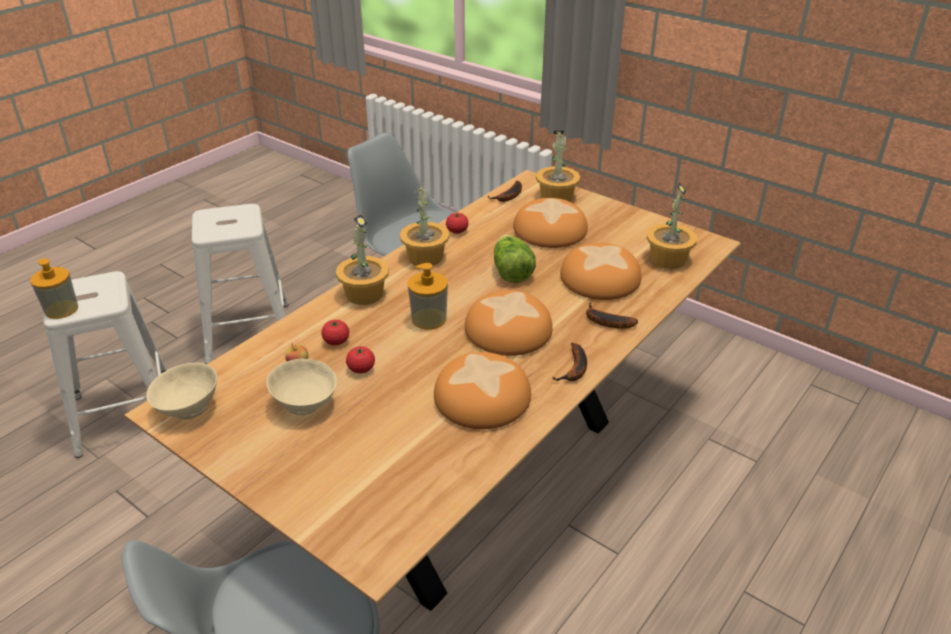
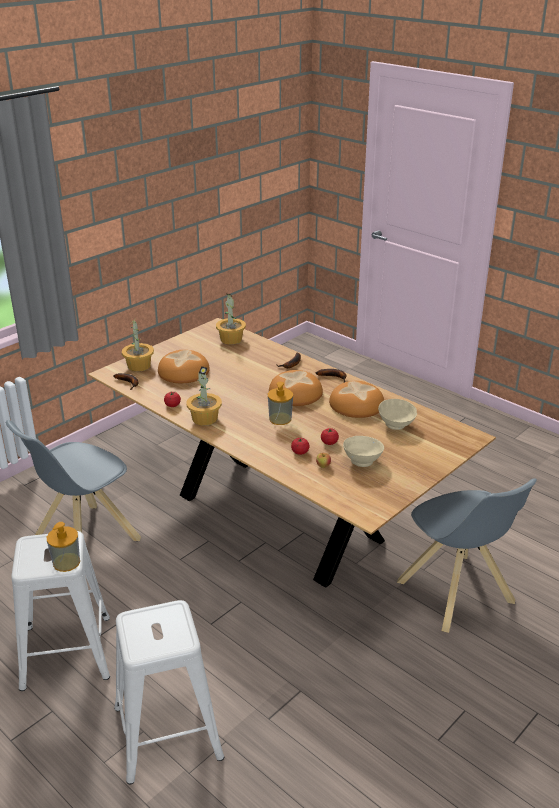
camera: 85 degrees left, 5 degrees down
(61, 309) = (177, 641): soap dispenser -> soap dispenser (66, 562)
(188, 408) = (366, 505): beige bowl -> beige bowl (395, 425)
(364, 293) = (246, 442): potted plant -> none
(511, 271) = (231, 388): lettuce -> none
(599, 278) = (246, 361): bread -> none

